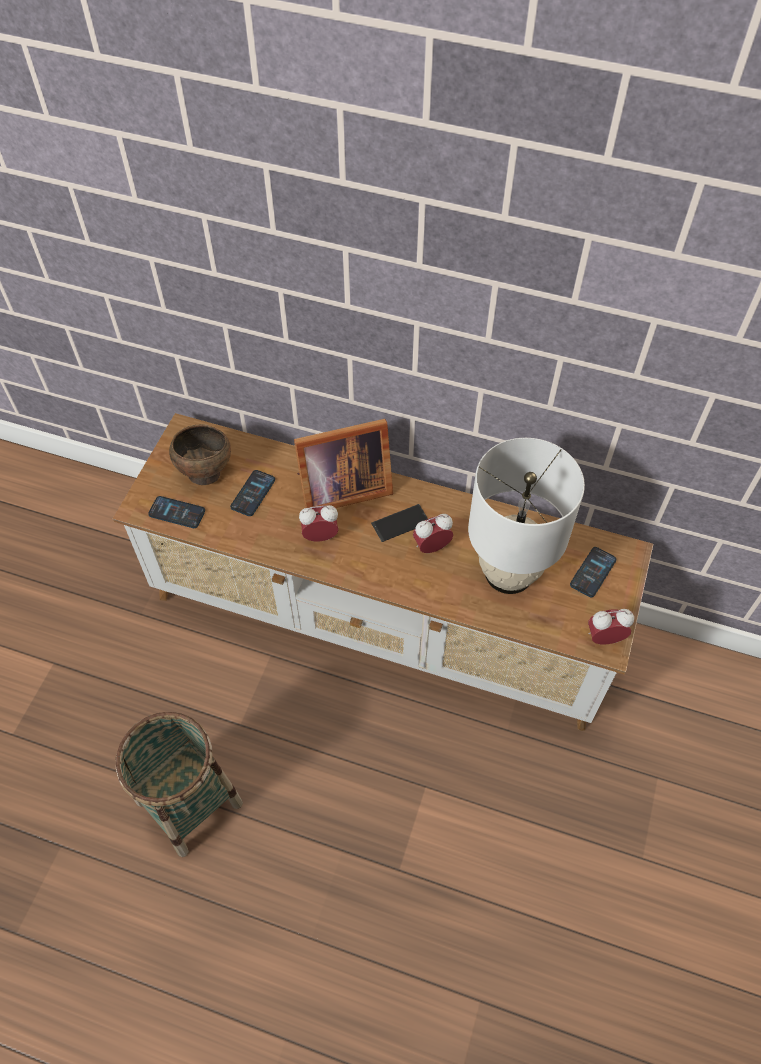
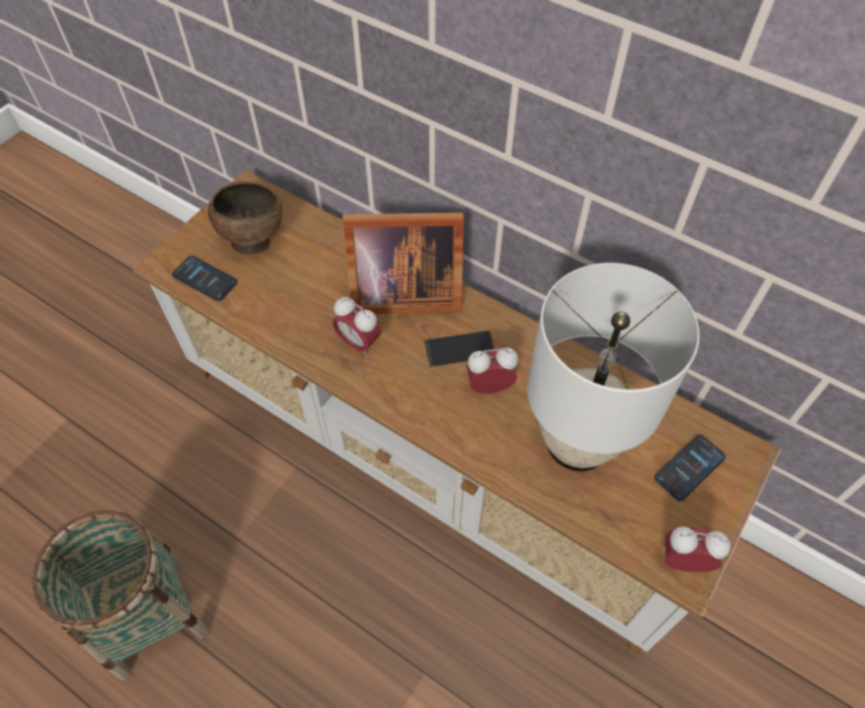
camera: 15 degrees right, 0 degrees up
(253, 493) = (298, 276): phone -> none
(320, 536) = (358, 343): alarm clock -> alarm clock turned 150 degrees counterclockwise

